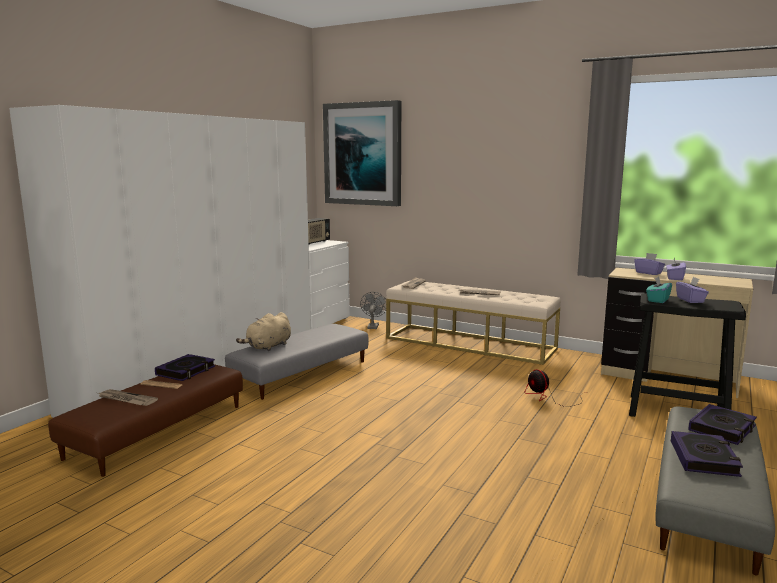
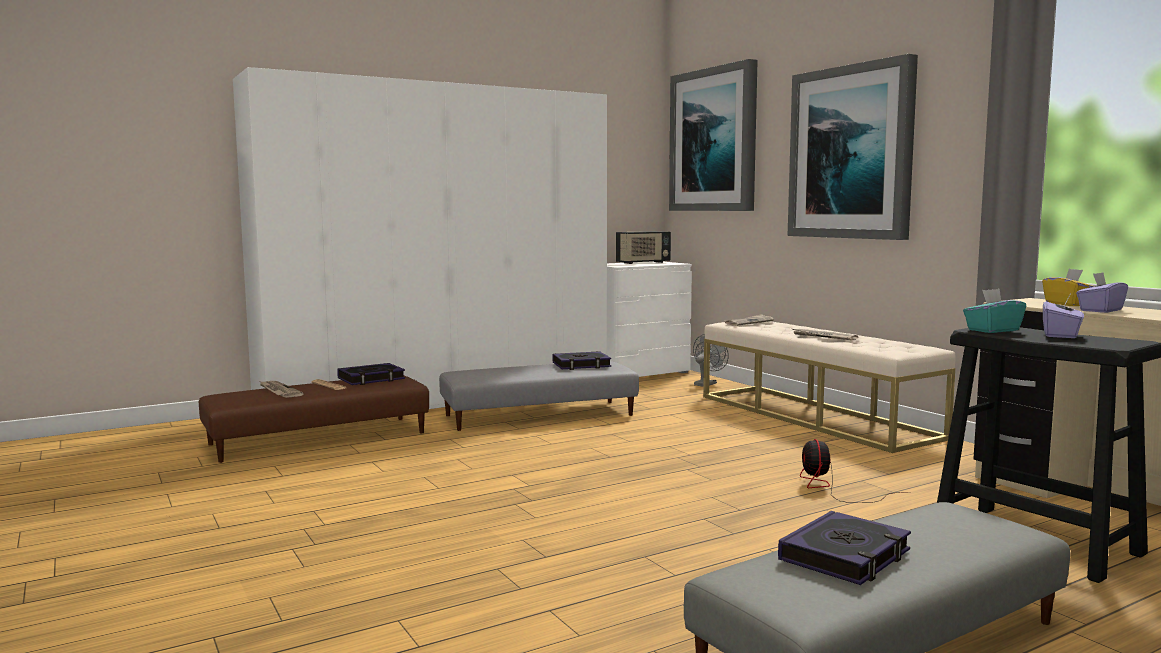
camera: 30 degrees right, 5 degrees down
(268, 347) = (491, 371): beige plush toy -> none
(481, 172) = (851, 153): none -> picture
(648, 273) = (1069, 304): purple tissue box -> yellow tissue box
(722, 429) = (961, 535): book -> book (581, 365)

